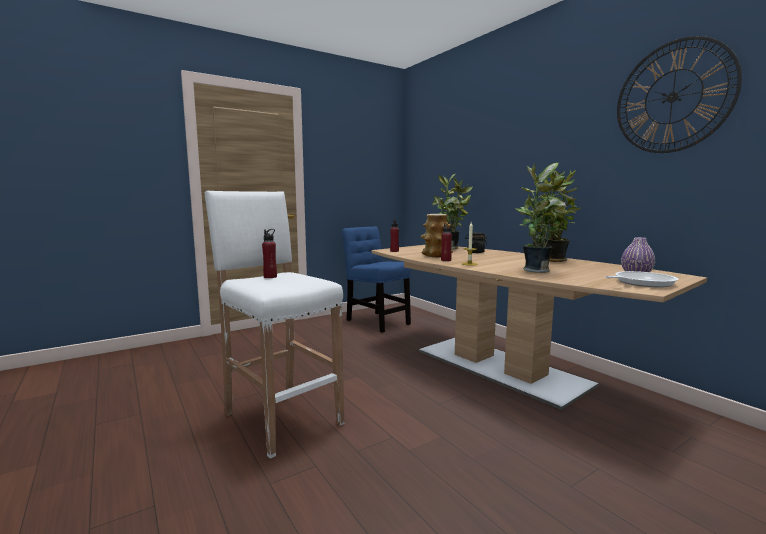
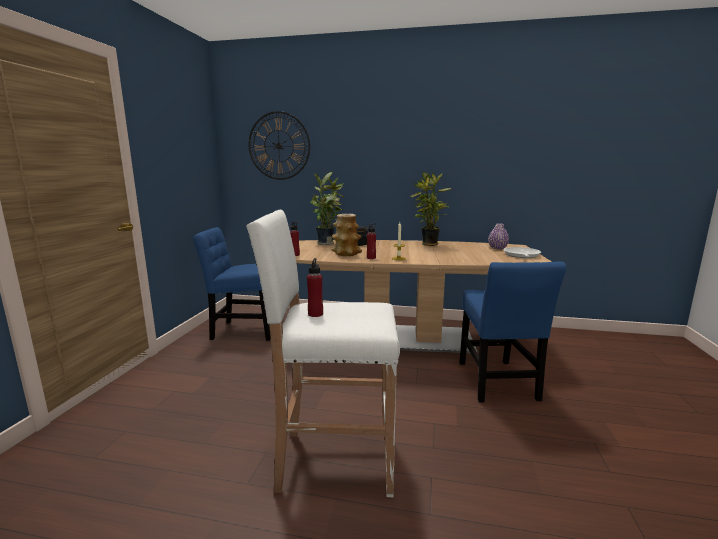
camera: 45 degrees left, 5 degrees up
(528, 443) = (497, 383): none -> blue chair
(538, 270) = (453, 256): potted plant -> none
(672, 97) = (499, 125): wall clock -> wall clock (279, 146)

